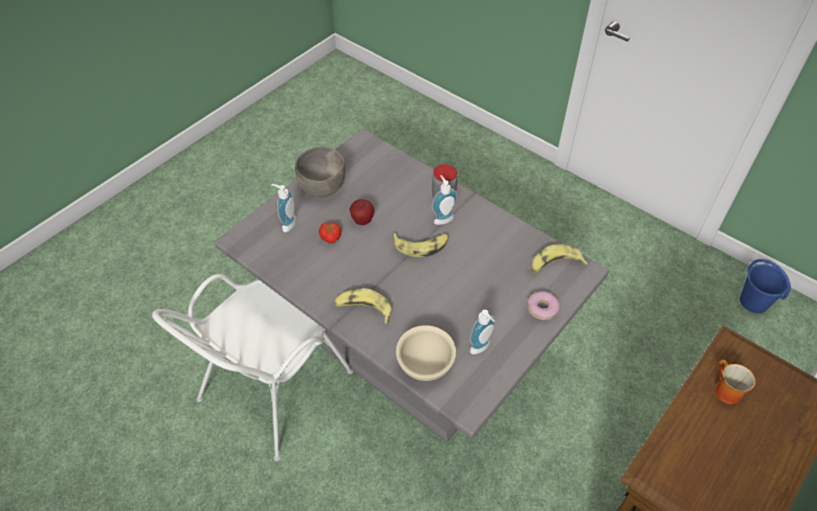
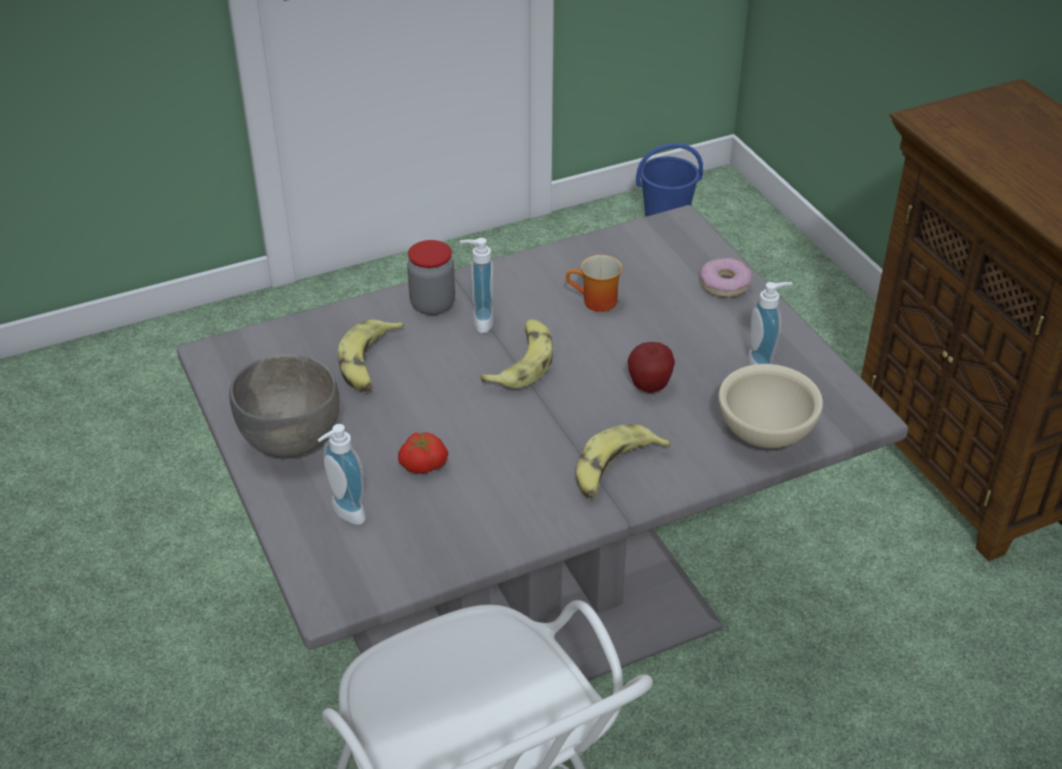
camera: 65 degrees left, 10 degrees down
(362, 221) = (414, 413): apple -> apple (649, 386)
(555, 265) = (652, 245): banana -> banana (369, 363)
(724, 391) = (990, 145): mug -> mug (595, 303)

